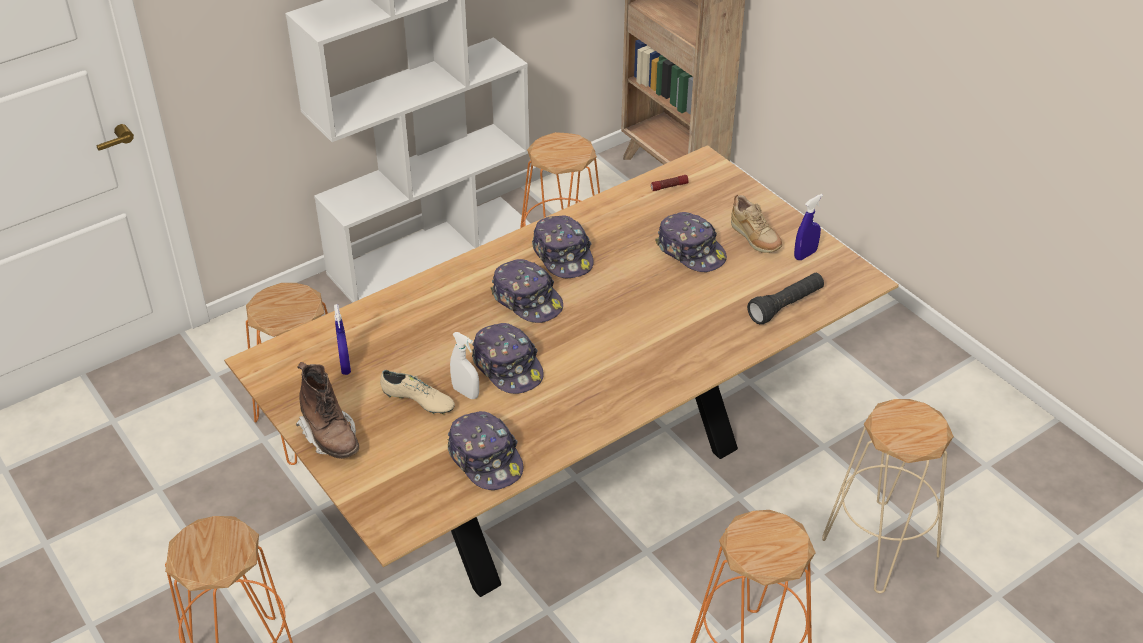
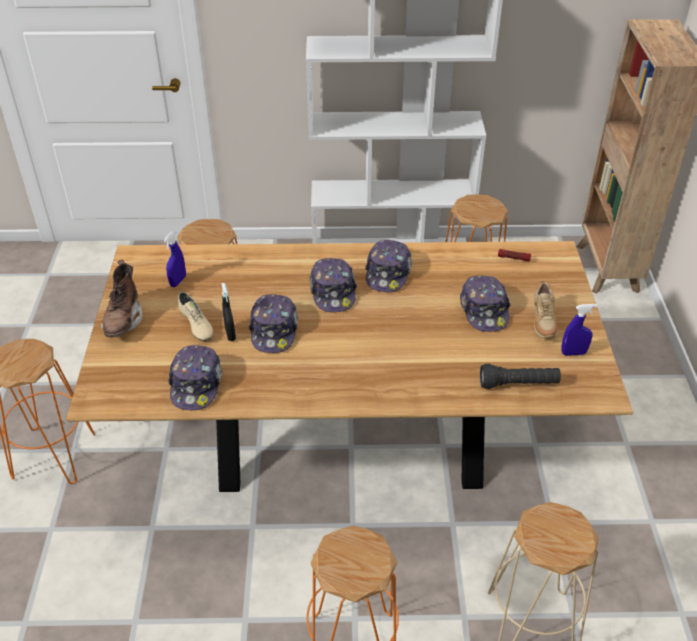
camera: 35 degrees right, 0 degrees up
(465, 392) = (230, 334): white spray bottle -> black spray bottle

